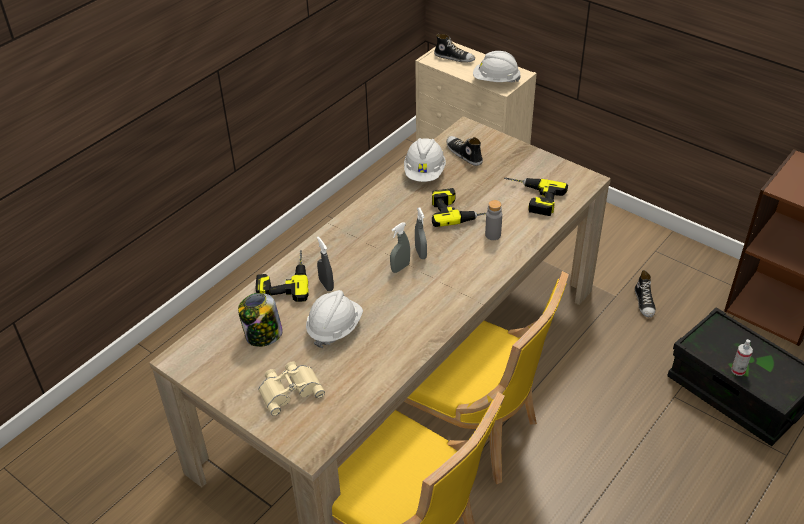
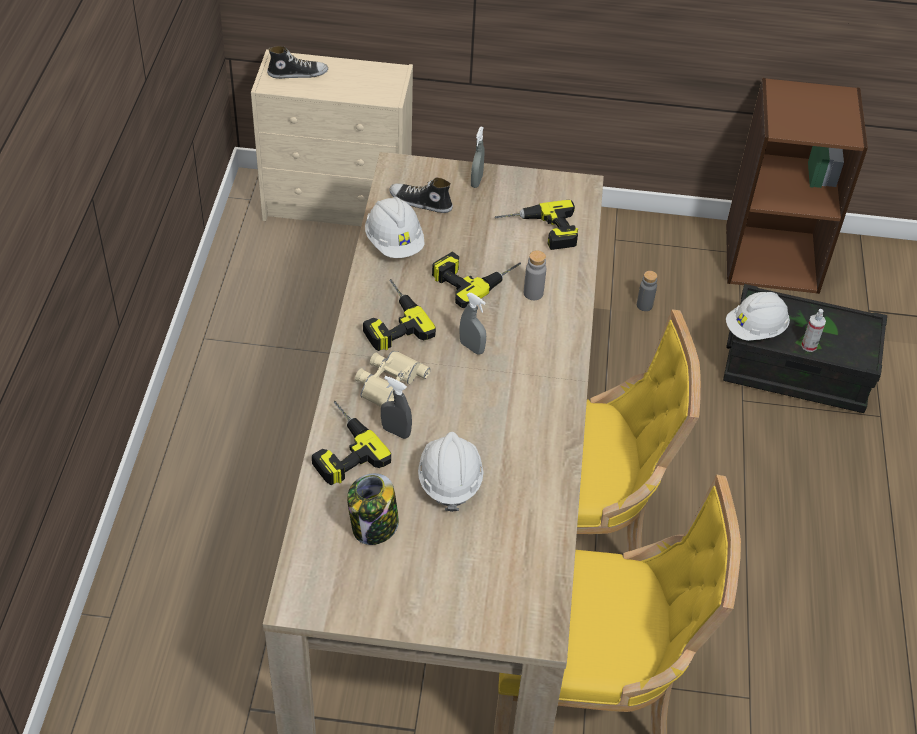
camera: 35 degrees left, 5 degrees up
(289, 389) = (460, 576): beige binoculars -> beige binoculars (389, 382)
(381, 217) = (390, 320): none -> power drill
(400, 267) = (463, 375): grey spray bottle -> grey spray bottle (476, 181)
(495, 81) = (373, 90): white hard hat -> white hard hat (755, 330)
(644, 302) = (644, 305): shoe -> grey bottle

